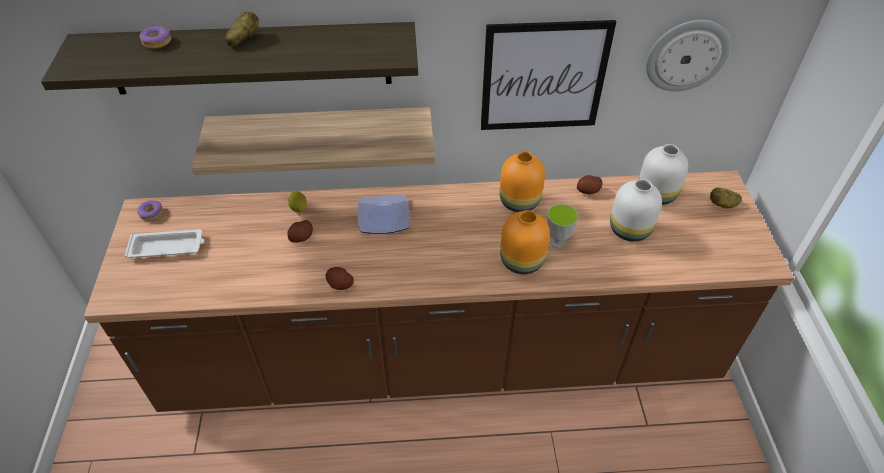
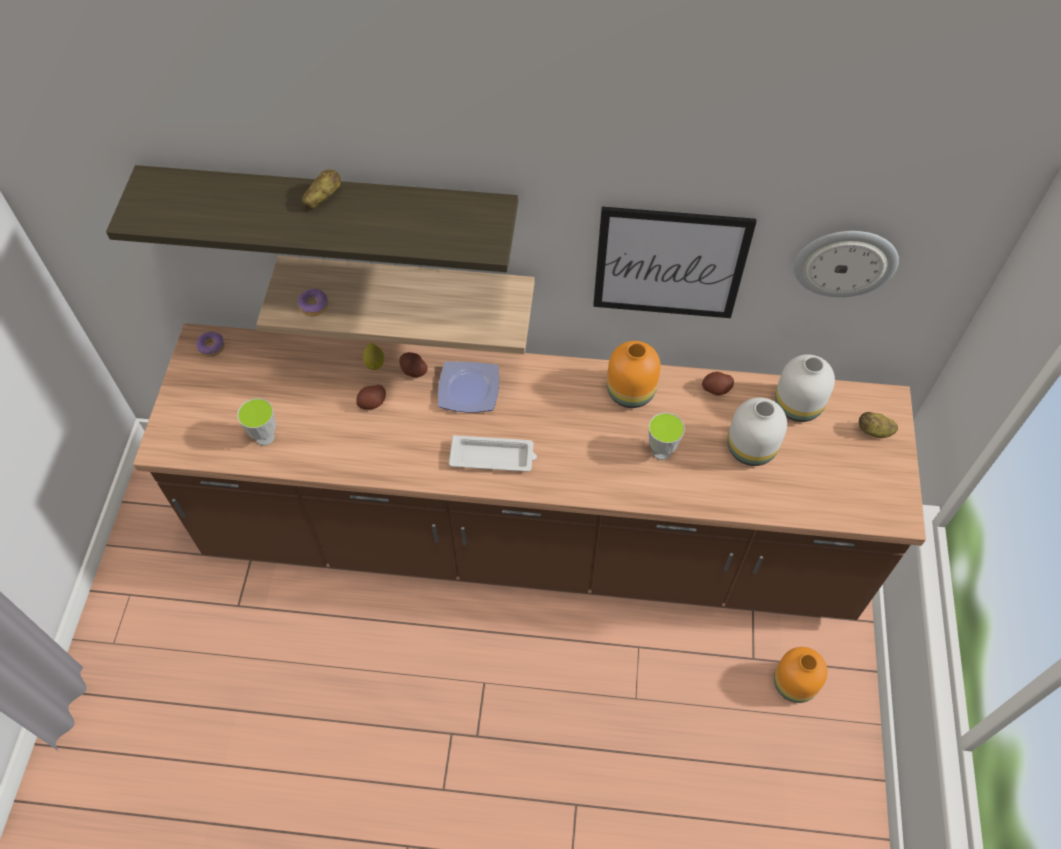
camera: 10 degrees right, 10 degrees up
(157, 42) = (229, 190): donut -> donut (314, 306)
(168, 247) = (225, 393): white tray -> white tray (493, 457)
(208, 277) = (265, 437): none -> cup
(340, 284) = (406, 468): potato -> potato (414, 370)
(520, 261) = (612, 470): orange vase -> orange vase (792, 683)

